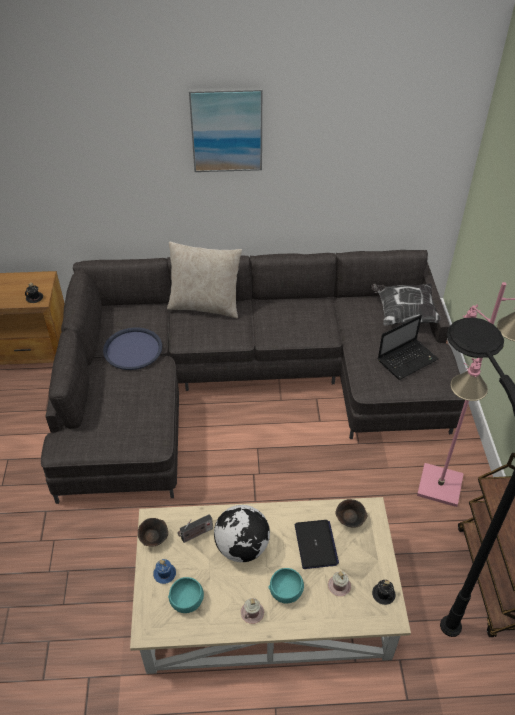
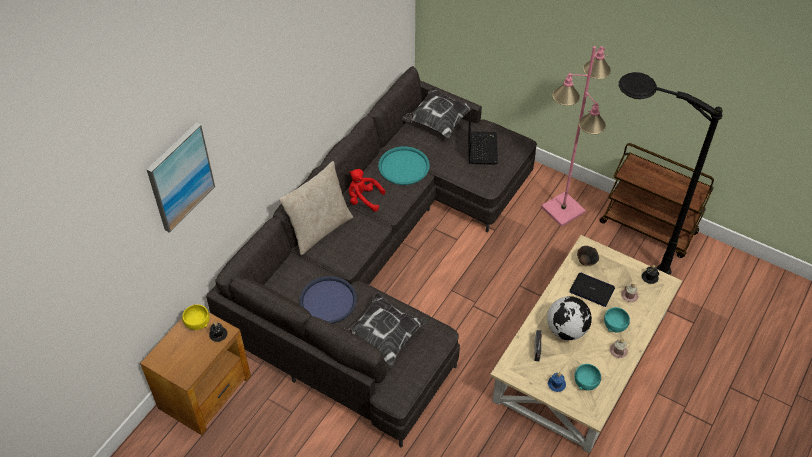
camera: 55 degrees left, 5 degrees up
(38, 281) = (197, 322): none -> yellow bowl
(119, 403) = (382, 337): none -> pillow
(154, 538) = (523, 377): brown bowl -> none
(226, 129) = (287, 75): picture -> picture (180, 177)
(264, 314) = (363, 199): none -> red plush toy
(327, 319) = (403, 166): none -> turquoise tray

